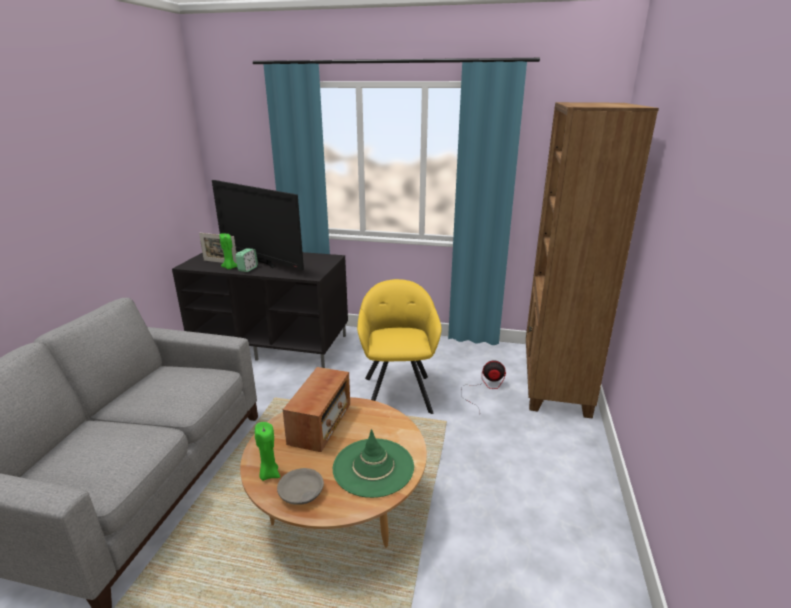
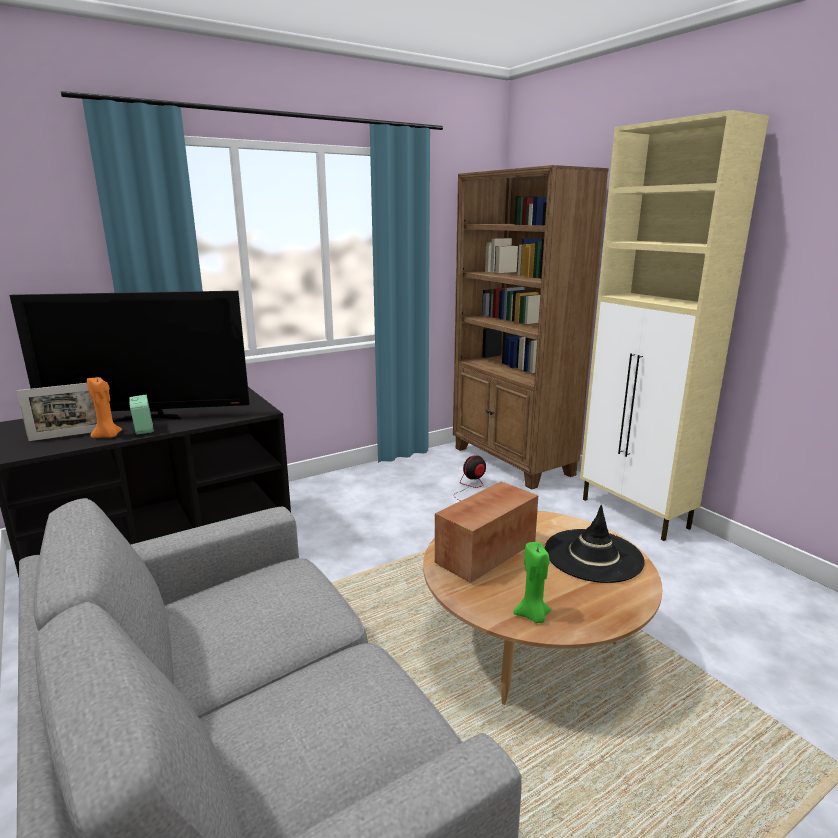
camera: 45 degrees left, 5 degrees down
(229, 268) = (108, 436): green candle -> orange candle
(301, 493) = (588, 608): grey bowl -> none
(320, 425) = (485, 554): radio -> radio turned 105 degrees counterclockwise
(373, 467) = (593, 555): green hat -> black hat
(398, 391) = (407, 526): yellow armchair -> none
(586, 478) = (635, 514): none -> beige cabinet

